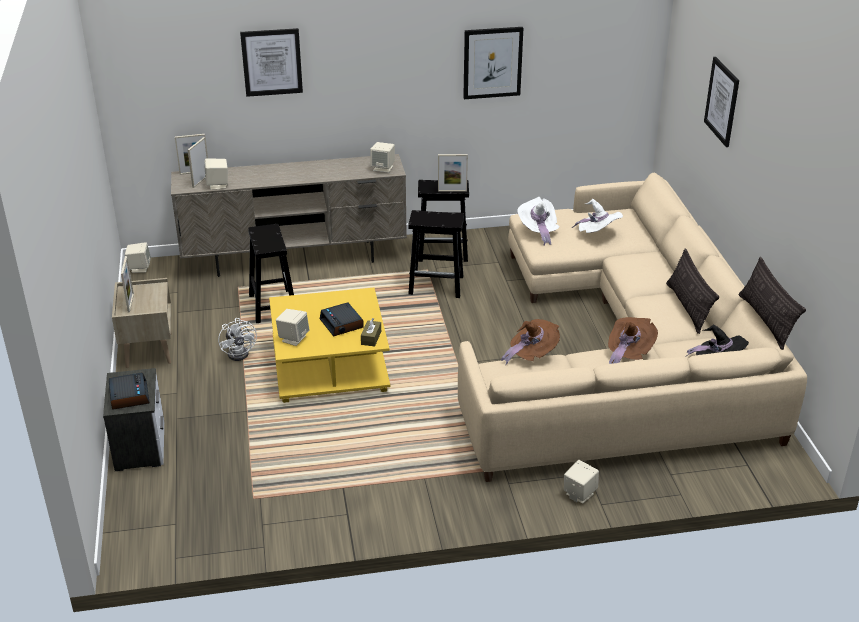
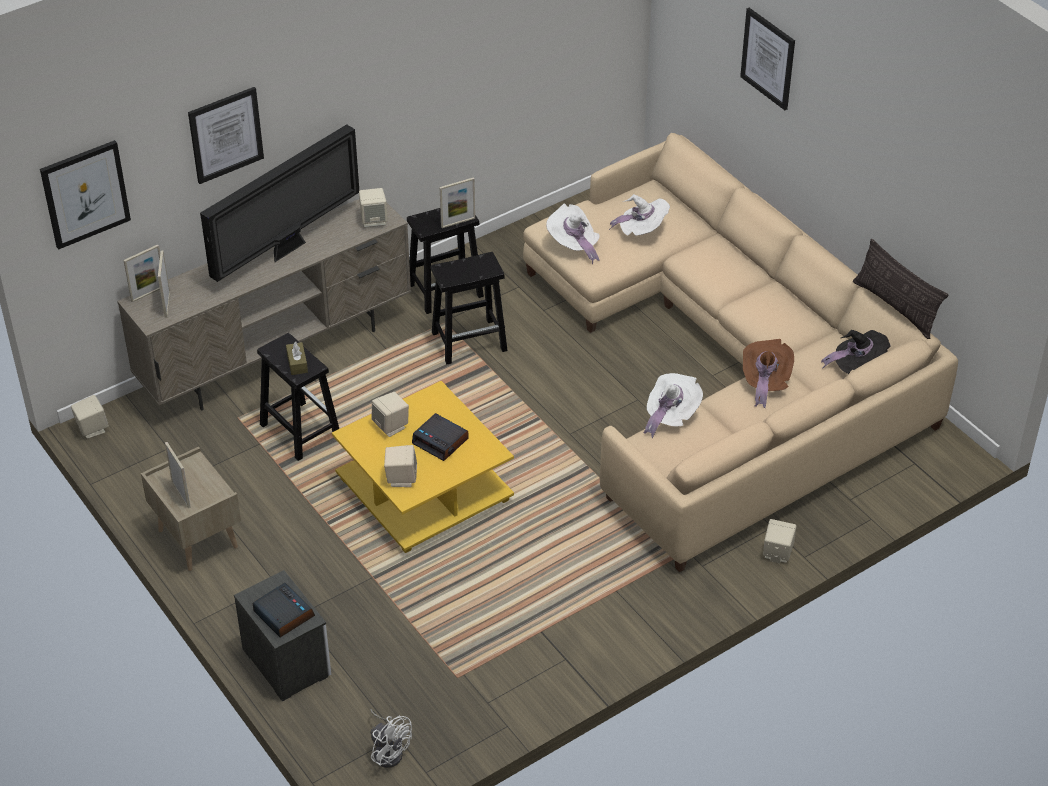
camera: 25 degrees left, 10 degrees up
(218, 185) = (194, 304): beige speaker -> beige speaker (391, 426)
(241, 352) = (309, 505): white fan -> white fan (388, 750)
(310, 170) = (288, 248): none -> television
(371, 338) = (485, 449): brown tissue box -> brown tissue box (297, 363)
(492, 62) = (470, 55): picture -> picture (85, 194)
(532, 354) = (670, 415): brown hat -> white hat
(688, 307) = (790, 302): pillow -> none

